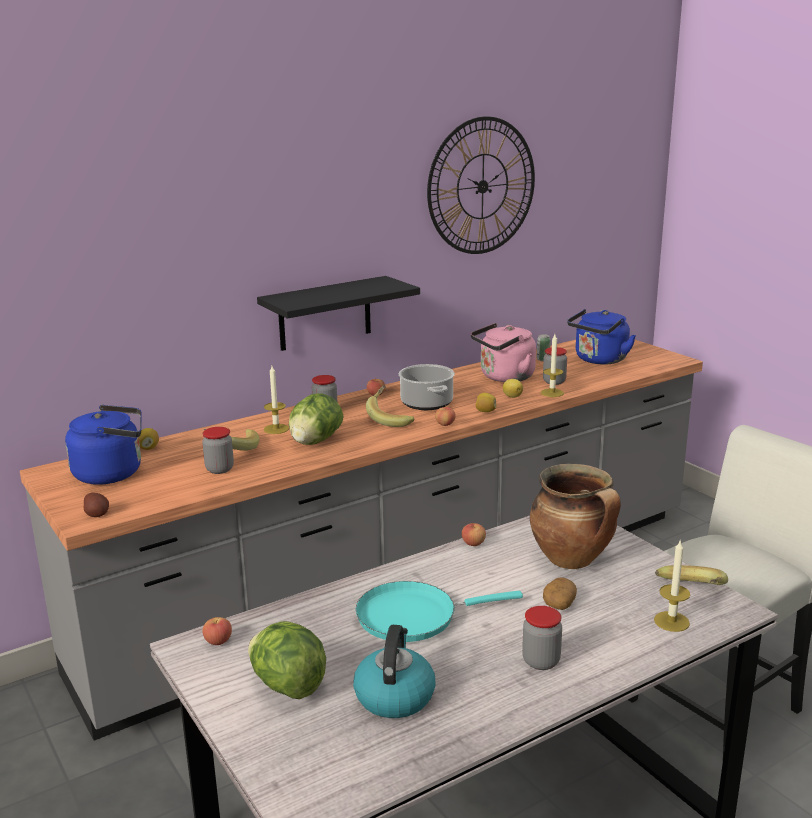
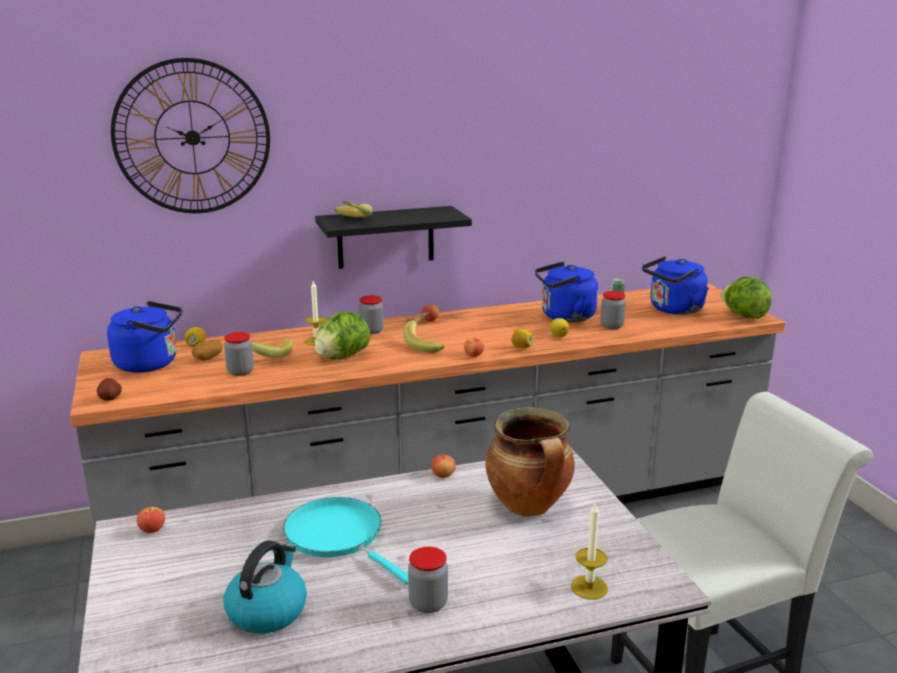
camera: 15 degrees right, 0 degrees up
(287, 685) = (181, 582): lettuce -> lettuce (743, 315)
(413, 616) = (338, 536): turquoise frying pan -> turquoise frying pan turned 45 degrees clockwise
(426, 403) = (470, 333): cooking pot -> none
(482, 186) = (562, 124): wall clock -> wall clock (192, 137)
(504, 377) = (564, 317): pink kettle -> blue kettle
(552, 393) = (601, 337): candle -> none
(559, 603) = (486, 548): potato -> potato (208, 357)
(690, 593) = (629, 561): banana -> banana (348, 221)

